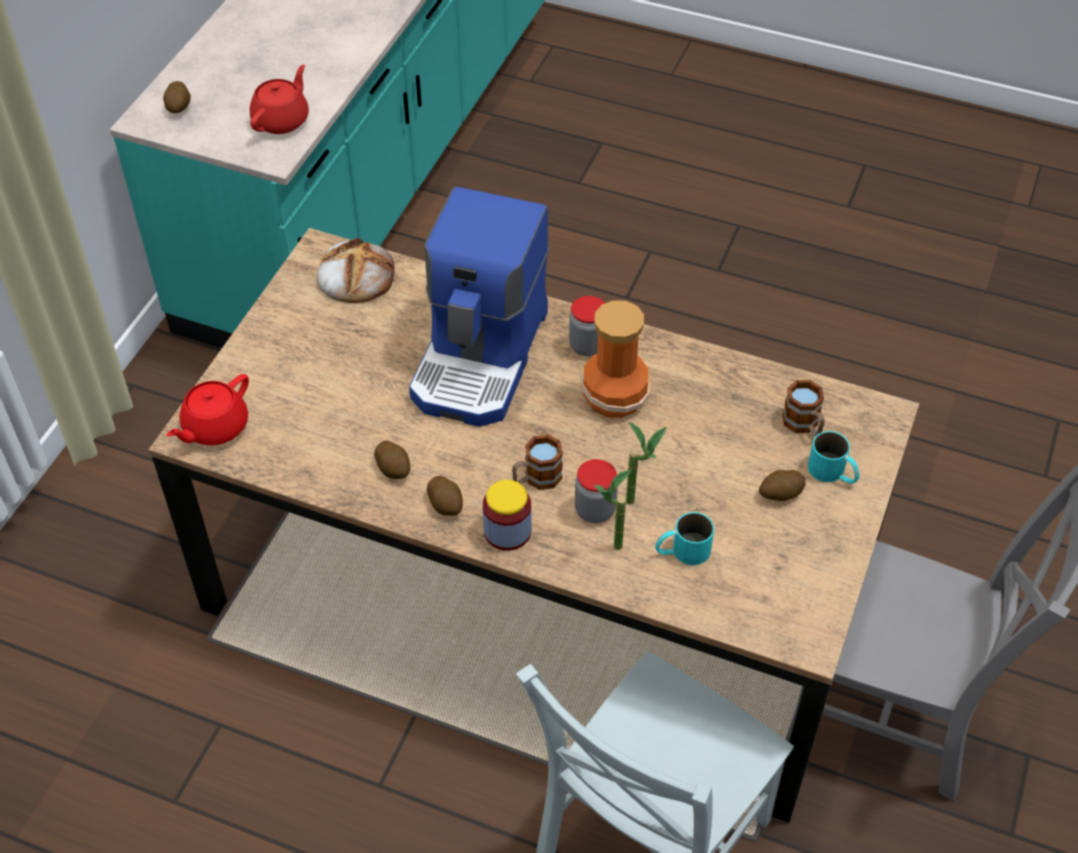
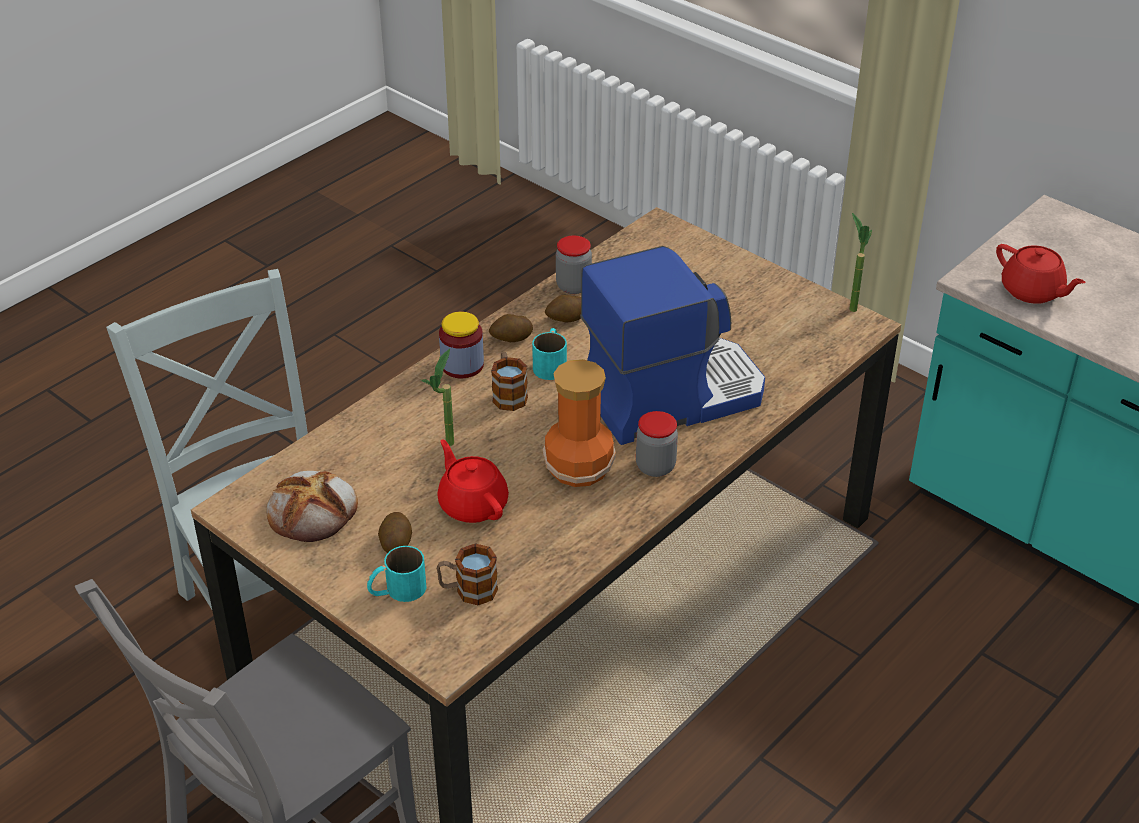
camera: 110 degrees right, 10 degrees down
(179, 107) = (1069, 234): potato -> none
(214, 427) = (663, 238): red teapot -> red teapot (472, 504)
(355, 275) = (819, 340): bread -> bread (313, 511)
(482, 358) = (672, 394): coffee machine -> coffee machine turned 120 degrees clockwise
(595, 510) = (453, 419): jar -> jar (573, 286)
(609, 549) = (406, 417): potted plant -> potted plant (851, 305)
(682, 551) = (376, 459): turquoise mug -> turquoise mug (551, 363)

